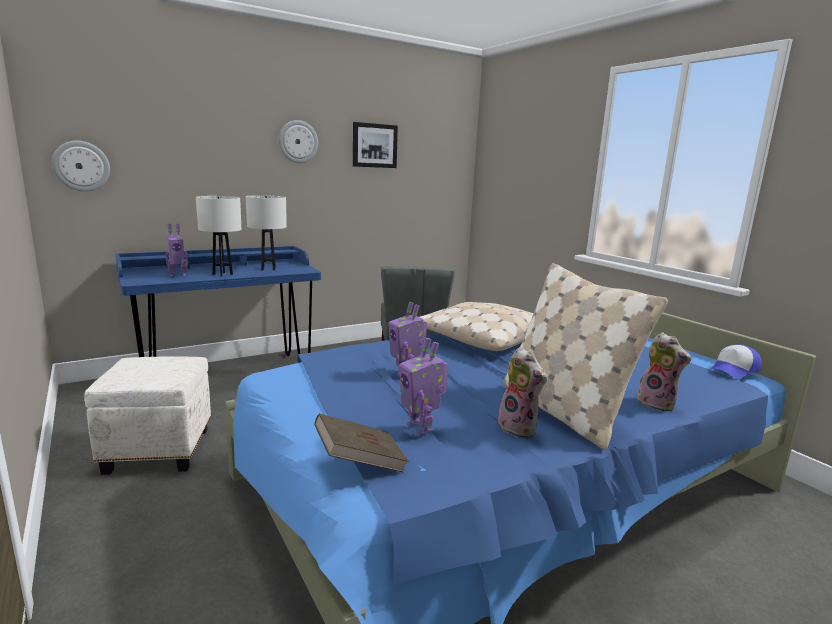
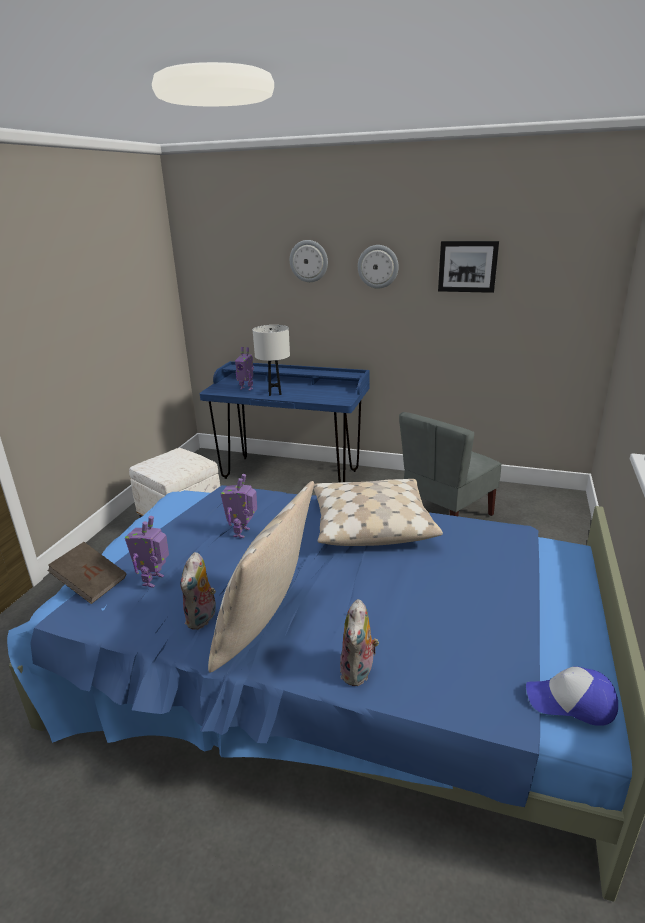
camera: 50 degrees right, 10 degrees up
(81, 166) = (210, 293): wall clock -> wall clock (309, 261)
(268, 269) = (317, 393): white table lamp -> none

